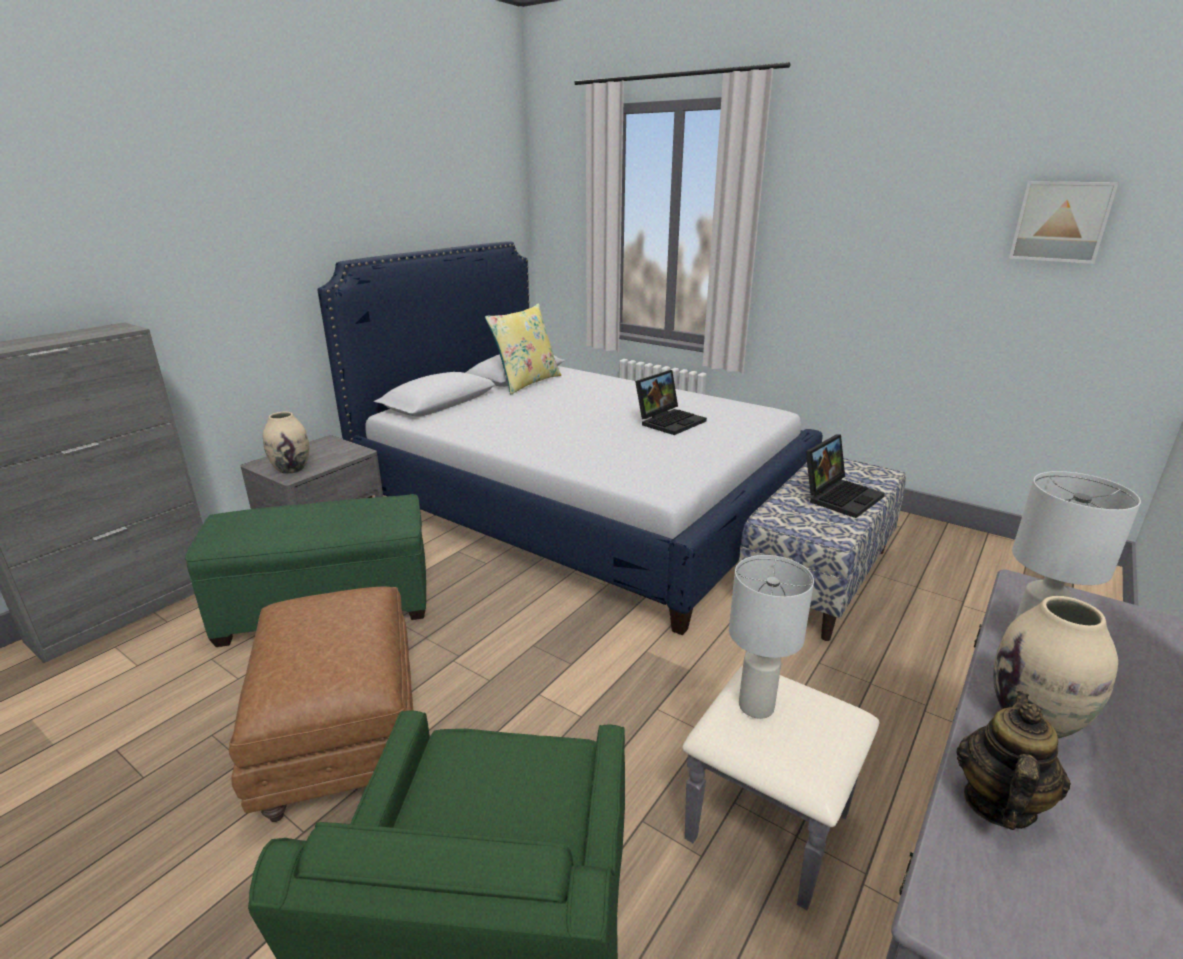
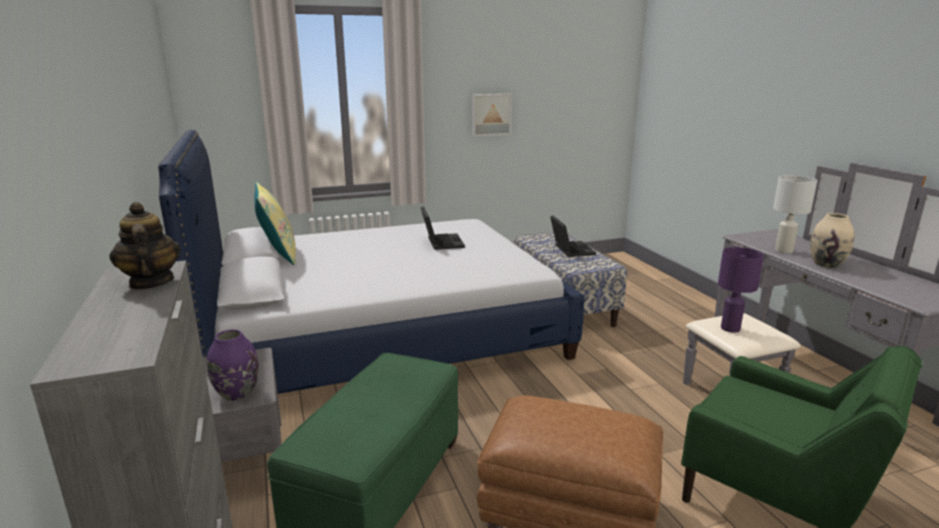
camera: 55 degrees left, 5 degrees down
(291, 469) = (237, 393): beige vase -> purple vase
(755, 706) = (730, 329): white table lamp -> purple table lamp
(997, 803) = (869, 283): teapot -> teapot (150, 282)
(1061, 221) = (575, 84): picture -> picture (490, 114)

